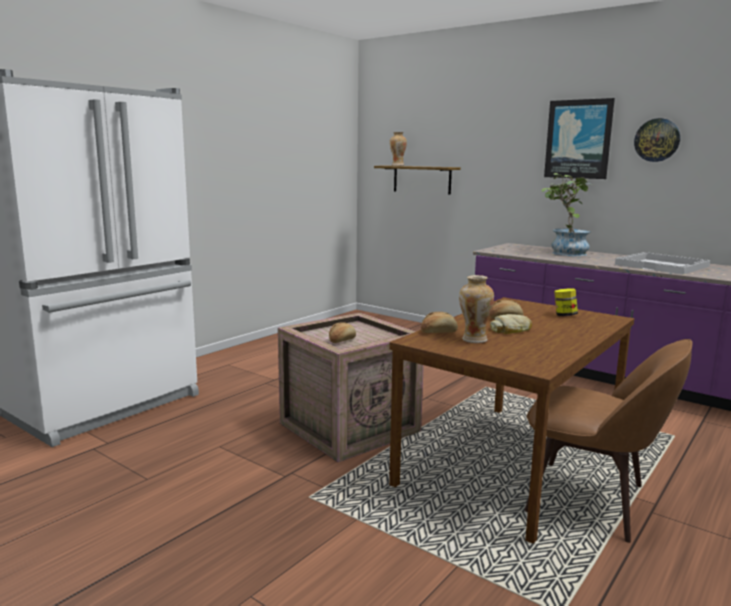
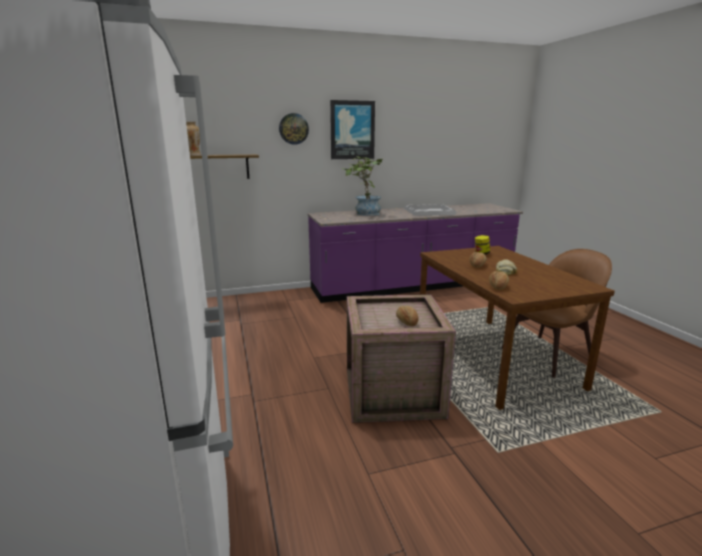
camera: 55 degrees left, 5 degrees up
(473, 339) = (523, 283): vase -> none
(657, 140) = (401, 131): wall clock -> wall clock (293, 129)

